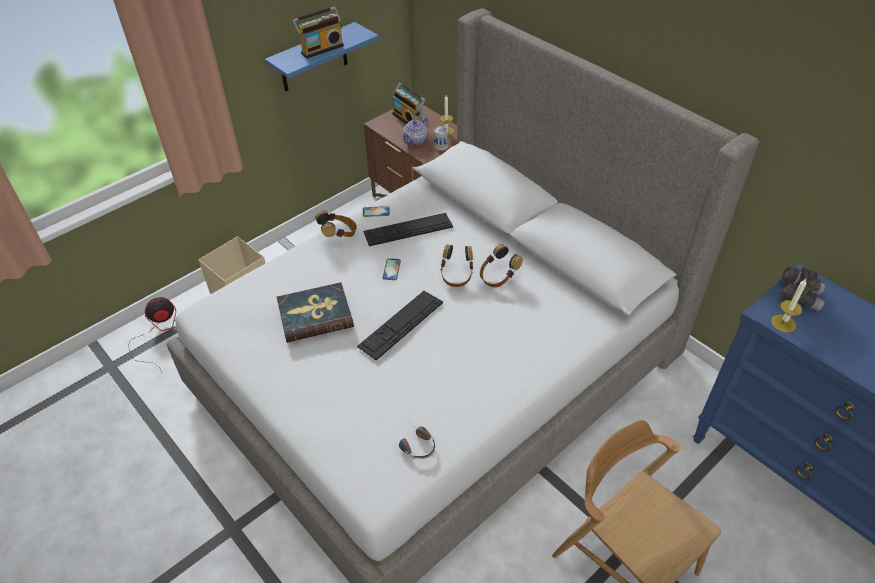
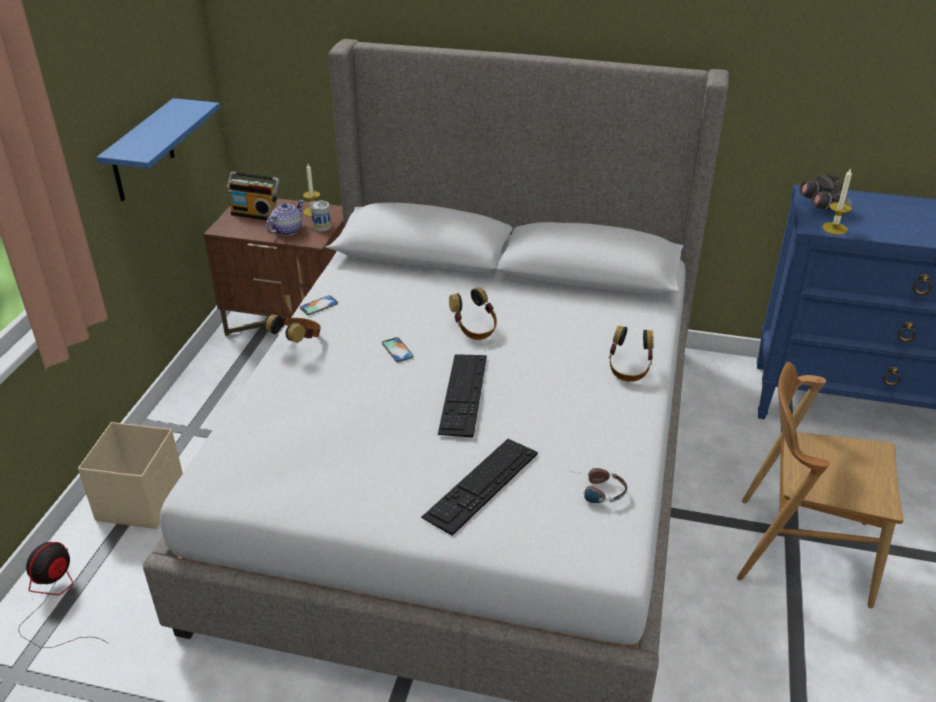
camera: 35 degrees left, 10 degrees down
(315, 314) = (357, 425): book -> none
(321, 49) = (163, 130): radio -> none
(408, 229) = (374, 308): keyboard -> keyboard (481, 484)
(415, 140) = (286, 230): teapot -> teapot turned 150 degrees counterclockwise
(498, 278) = (517, 315): headphones -> headphones (629, 369)

